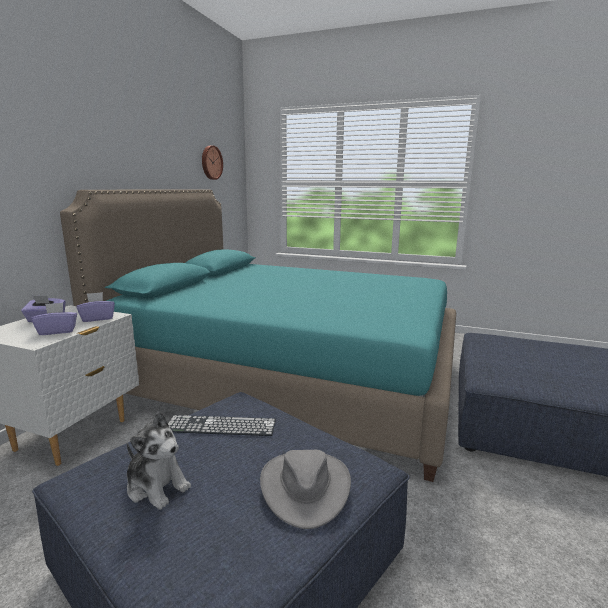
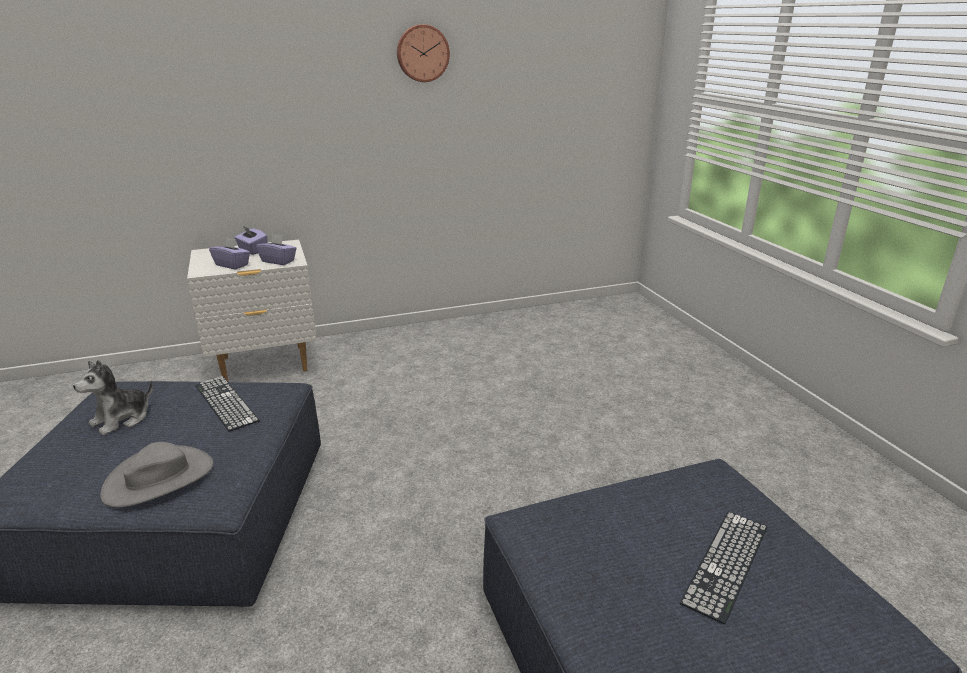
camera: 50 degrees right, 10 degrees up
(157, 486) = (122, 419): plush toy -> plush toy turned 45 degrees clockwise
(211, 162) = (565, 65): wall clock -> wall clock (422, 53)
(289, 379) = (493, 405): turquoise bed -> none
(548, 356) = (726, 563): none -> keyboard

